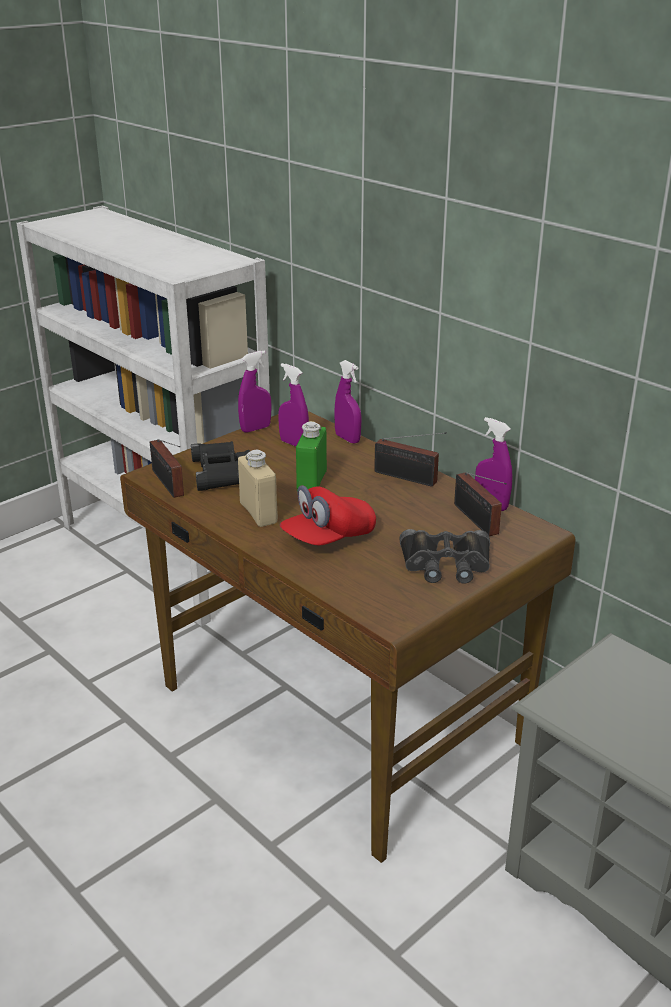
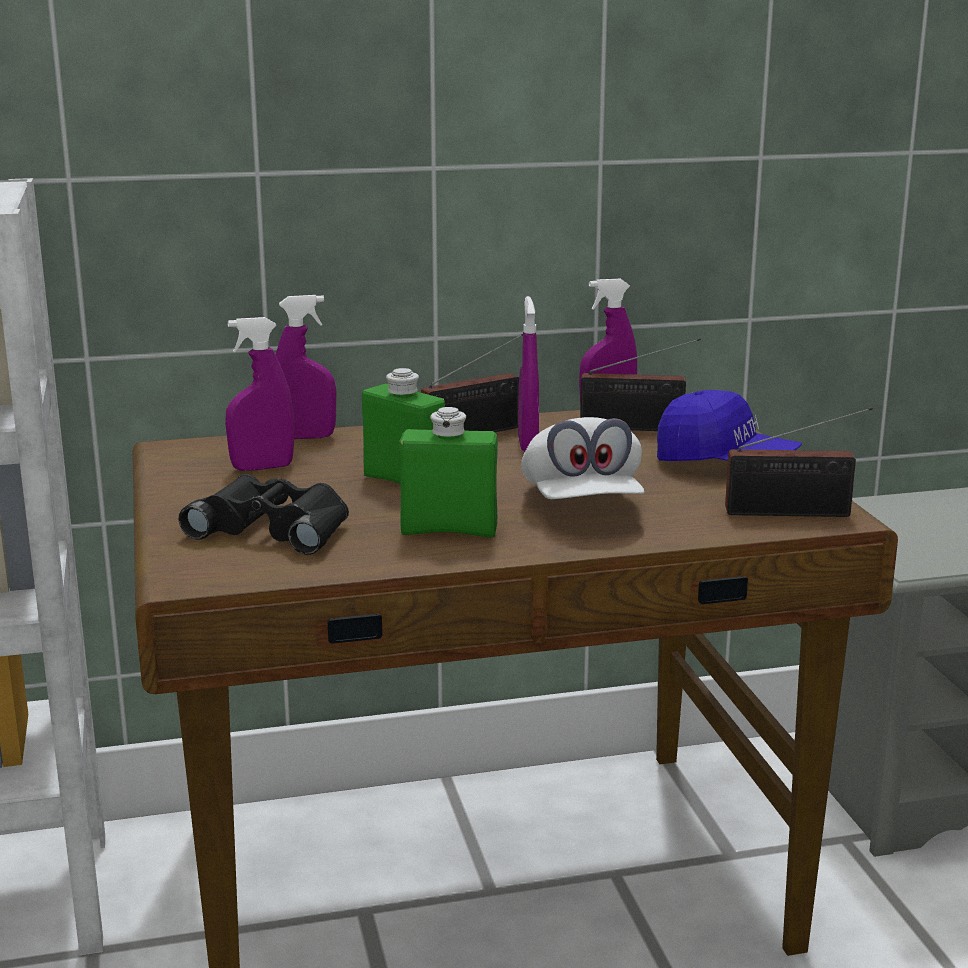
camera: 60 degrees left, 10 degrees down
(168, 484) = (250, 572): radio -> radio (794, 513)
(255, 428) = (164, 479): purple spray bottle -> purple spray bottle (528, 444)
(258, 513) = (449, 530): beige bottle -> green bottle
(328, 538) = (582, 505): red cap -> white cap
(445, 564) = (724, 464): black binoculars -> blue cap

